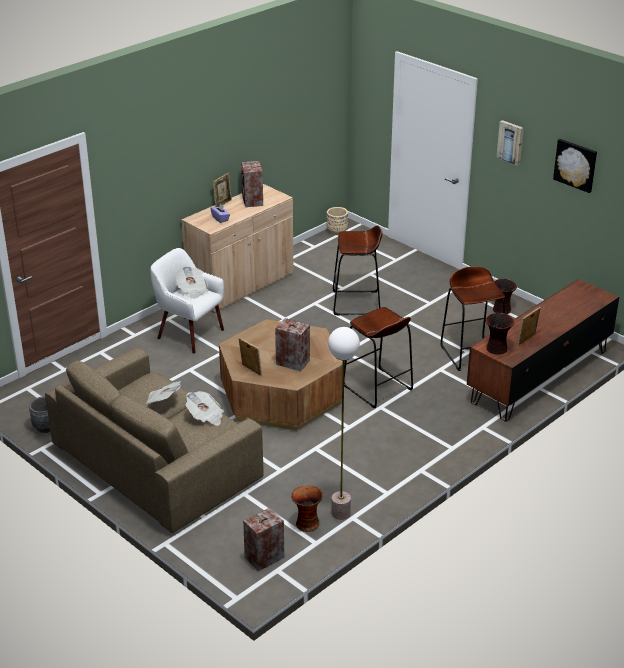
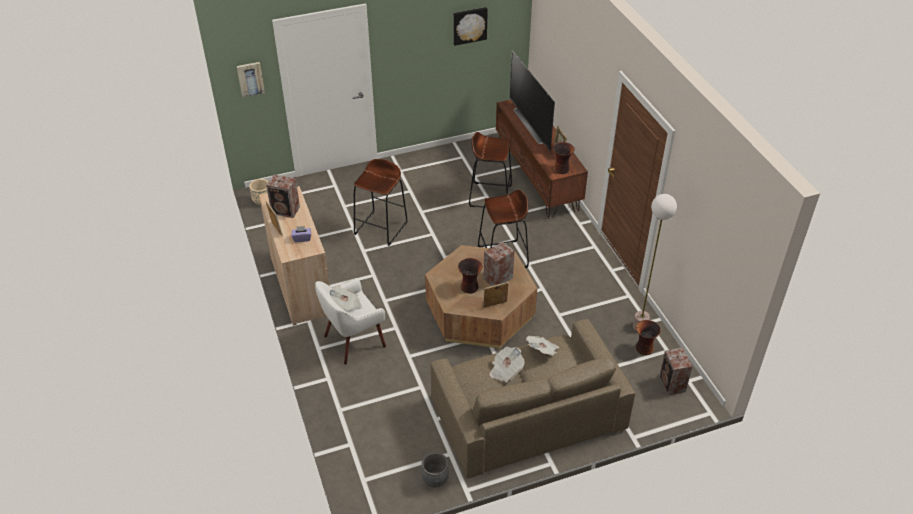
camera: 65 degrees left, 10 degrees up
(502, 310) = (446, 161): vase -> vase (470, 287)
(511, 142) = (408, 37): picture -> picture (250, 78)
(562, 311) = (533, 124): none -> television

